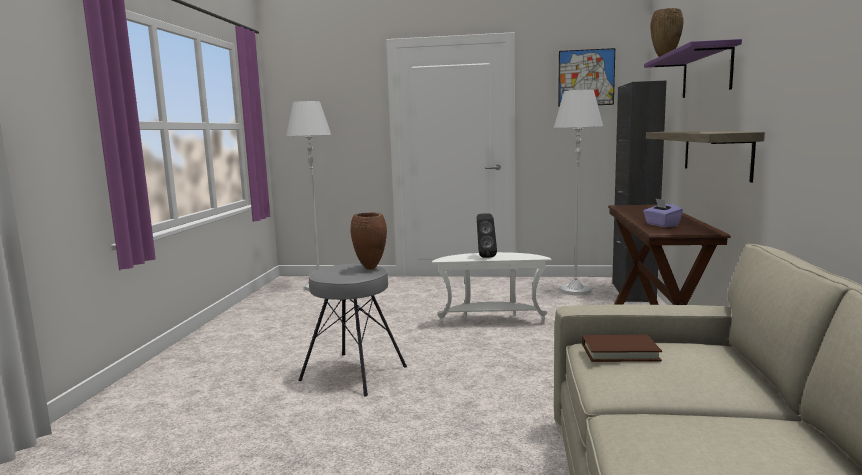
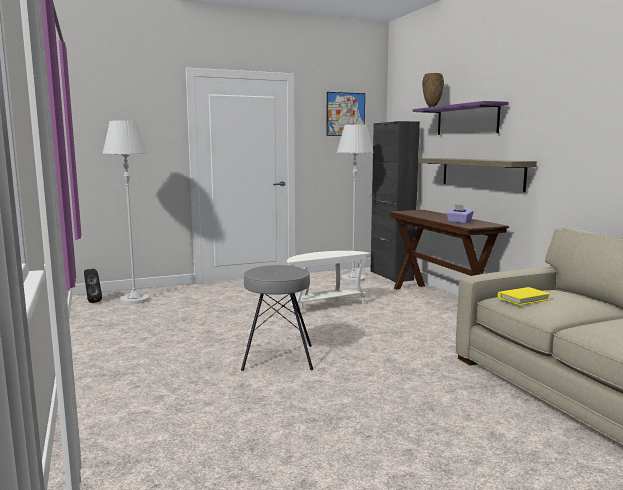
camera: 30 degrees left, 0 degrees up
(371, 268) = (293, 267): brown vase -> none
(485, 256) = (321, 255): black speaker -> black speaker (92, 301)
(620, 352) = (523, 299): brown book -> yellow book

